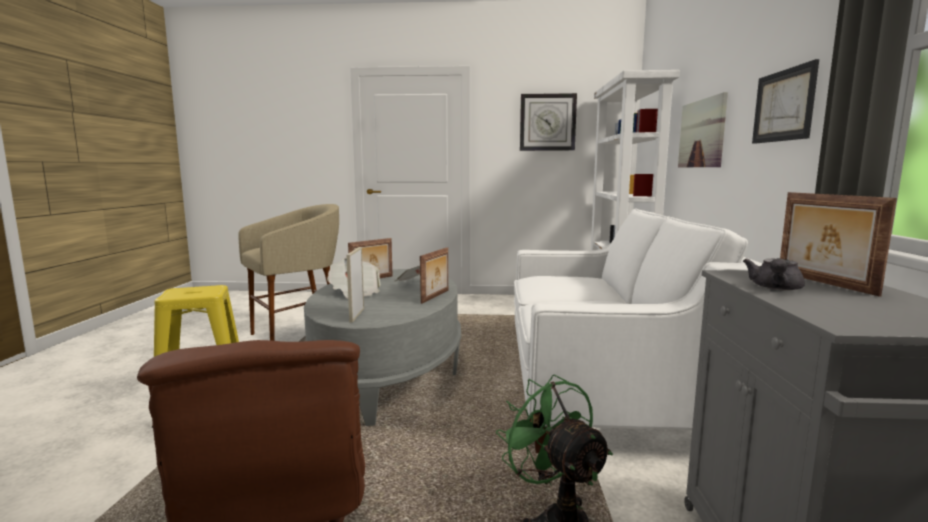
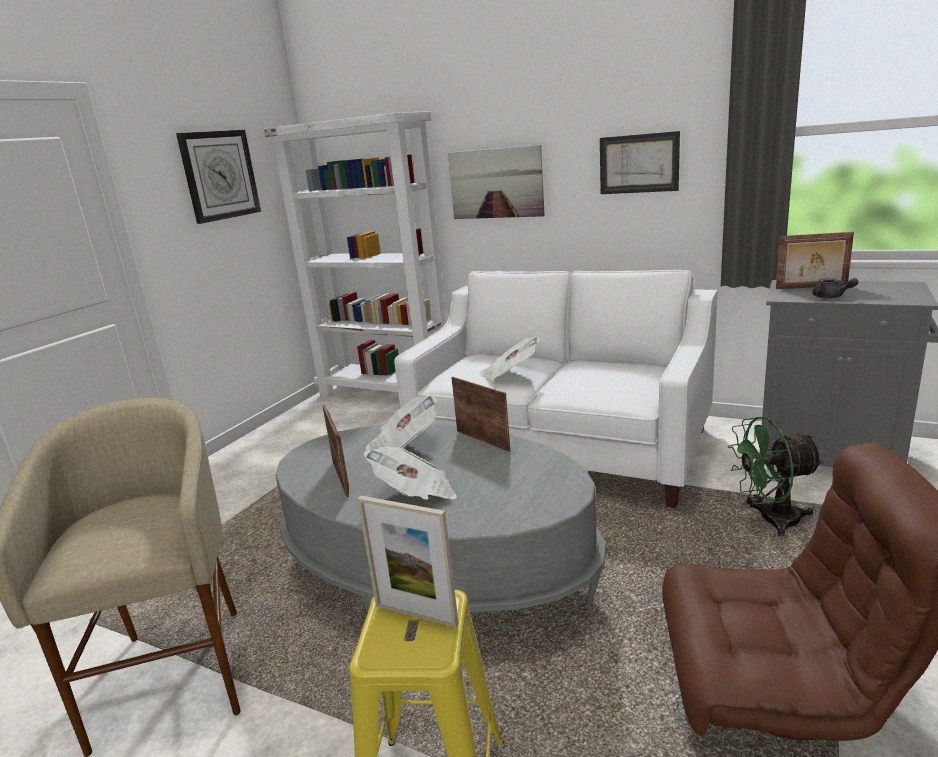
camera: 65 degrees left, 10 degrees up
(357, 315) = (538, 495): picture frame -> picture frame (416, 614)
(557, 286) = (509, 374): none -> newspaper

